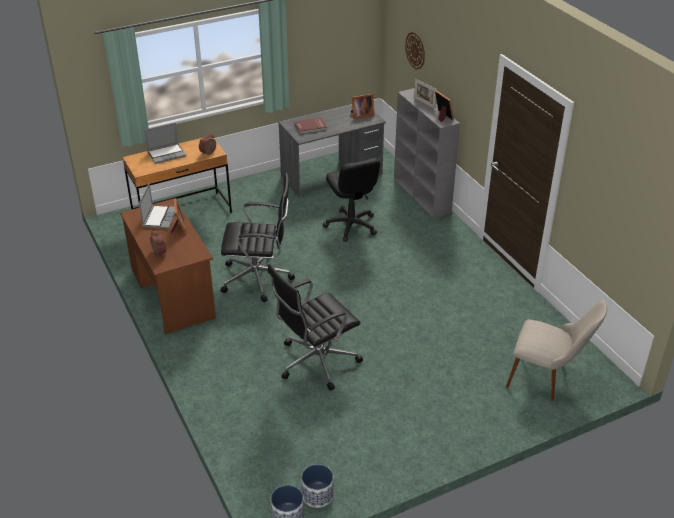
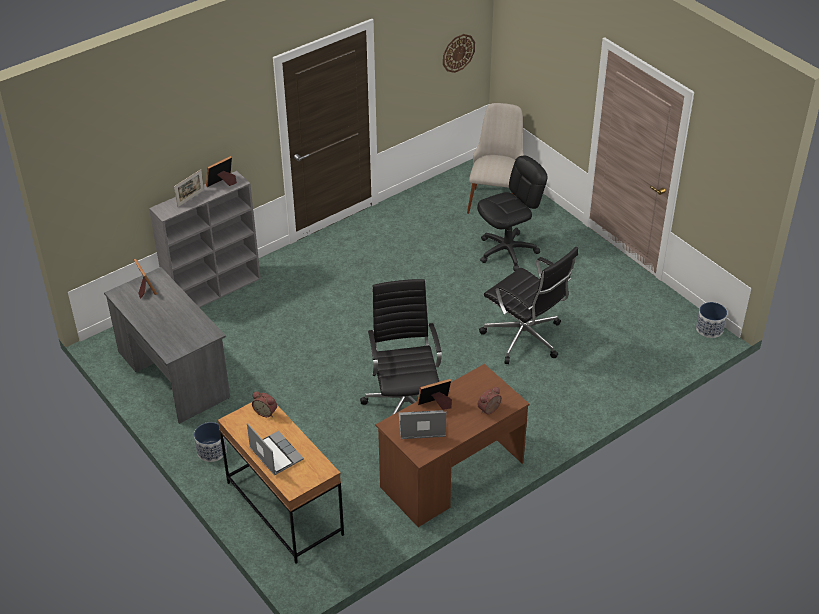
camera: 100 degrees left, 5 degrees up
(311, 127) = (181, 330): red book -> none
(317, 495) = (680, 315): planter -> planter (211, 451)
(351, 226) = (286, 342): black office chair -> black office chair (507, 251)
(415, 50) = (131, 174): wall clock -> wall clock (458, 53)

